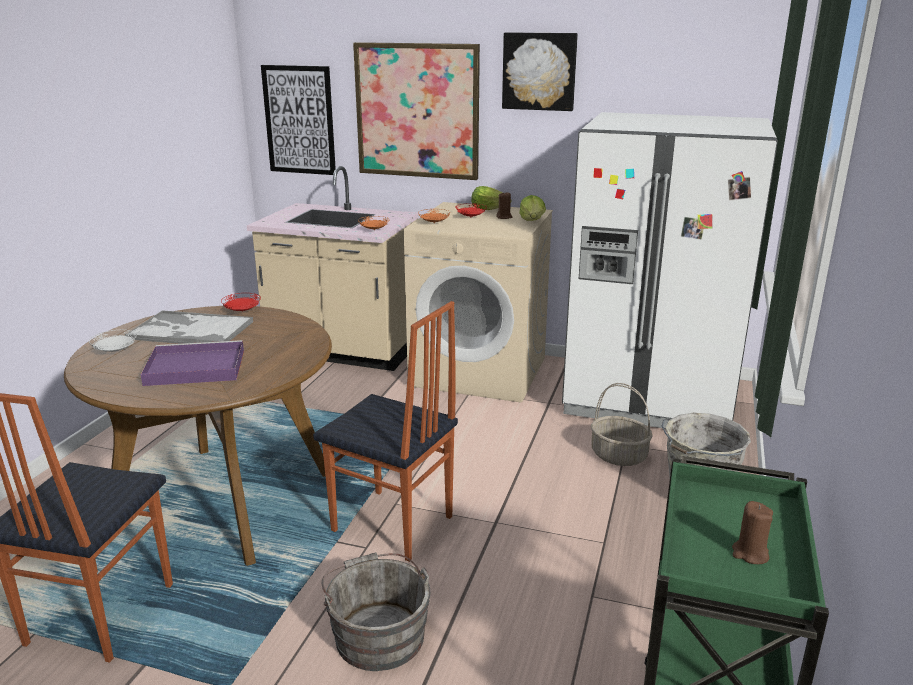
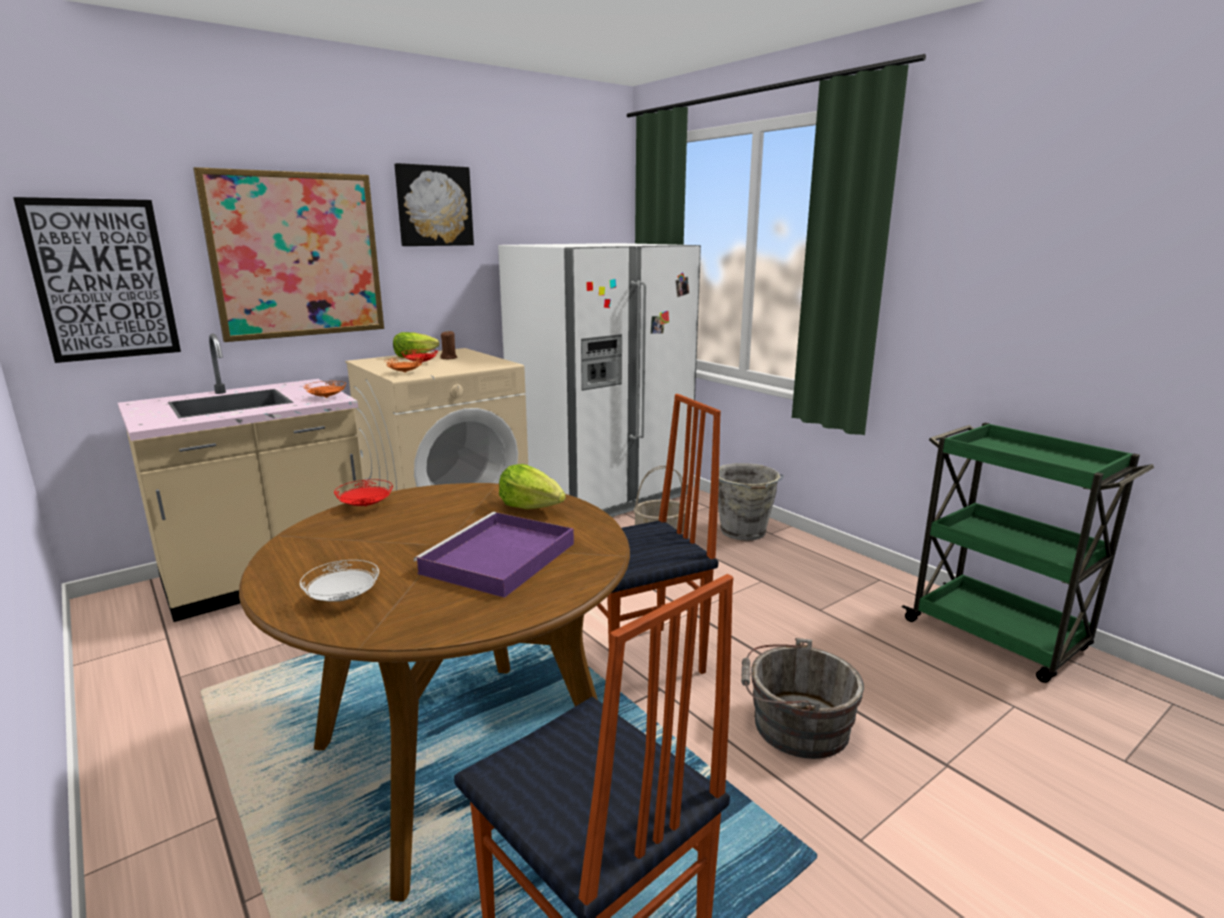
camera: 55 degrees left, 5 degrees down
(190, 330) = (367, 542): tray -> none
(532, 221) = (482, 355): lettuce -> lettuce (532, 507)
(750, 554) = (1051, 459): brown candle -> none

